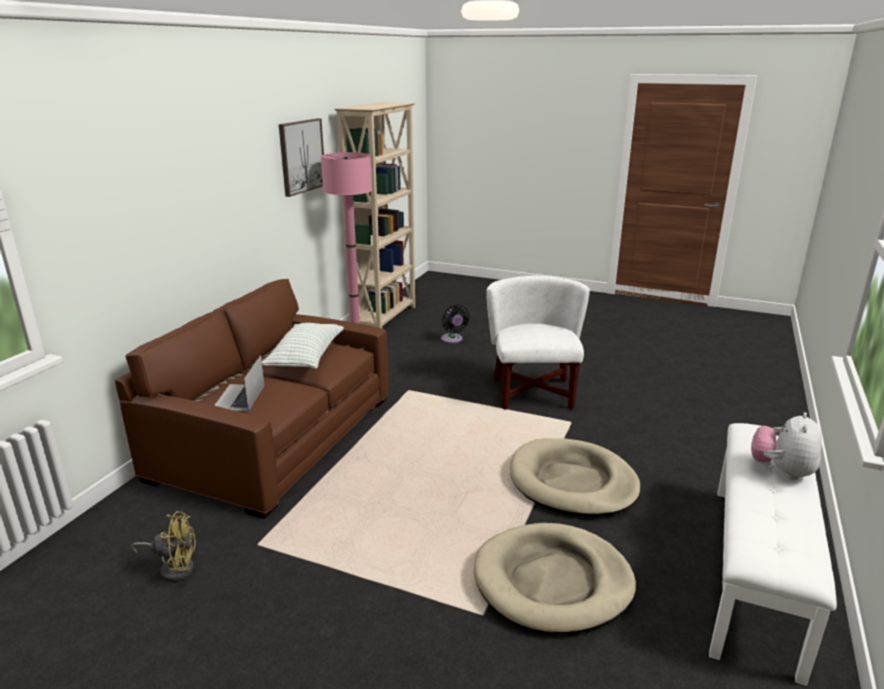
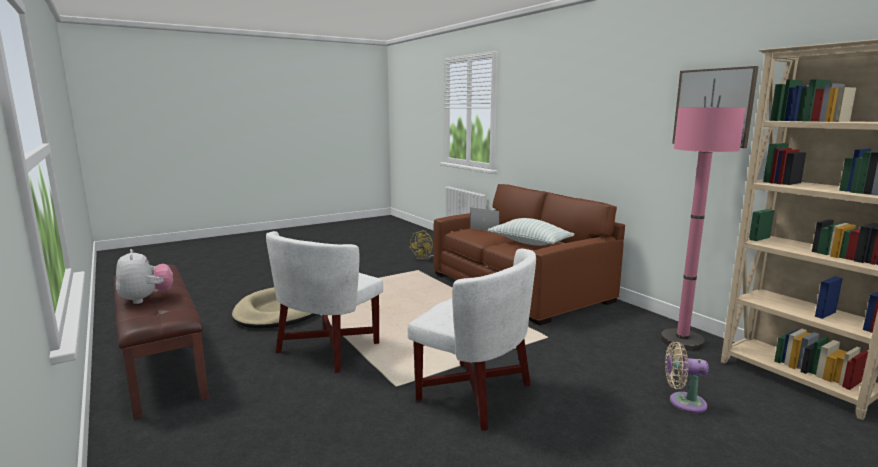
camera: 125 degrees right, 10 degrees down
(452, 340) = (683, 402): black fan -> beige fan
(572, 482) = (328, 348): beige dog bed -> white armchair
(755, 572) = (160, 362): white bench -> brown bench

